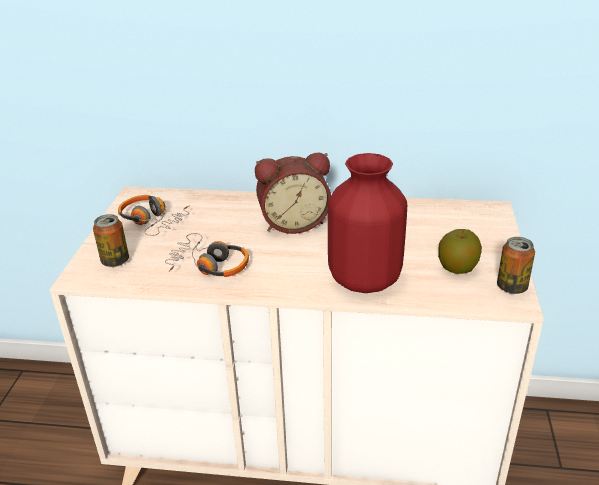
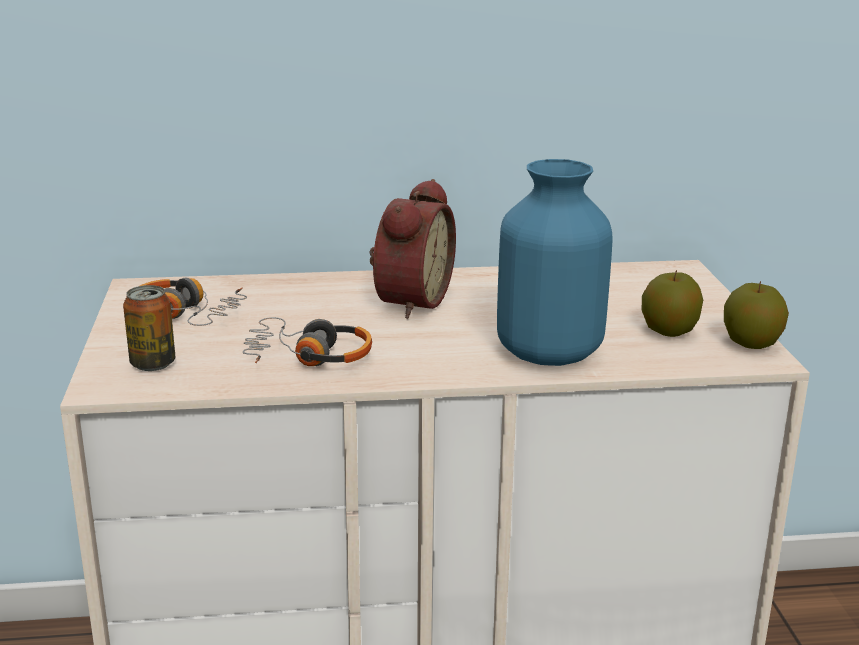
camera: 15 degrees left, 10 degrees down
(293, 223) = (408, 301): alarm clock -> alarm clock turned 45 degrees counterclockwise
(365, 280) = (549, 354): red vase -> blue vase
(511, 287) = (751, 344): can -> apple

